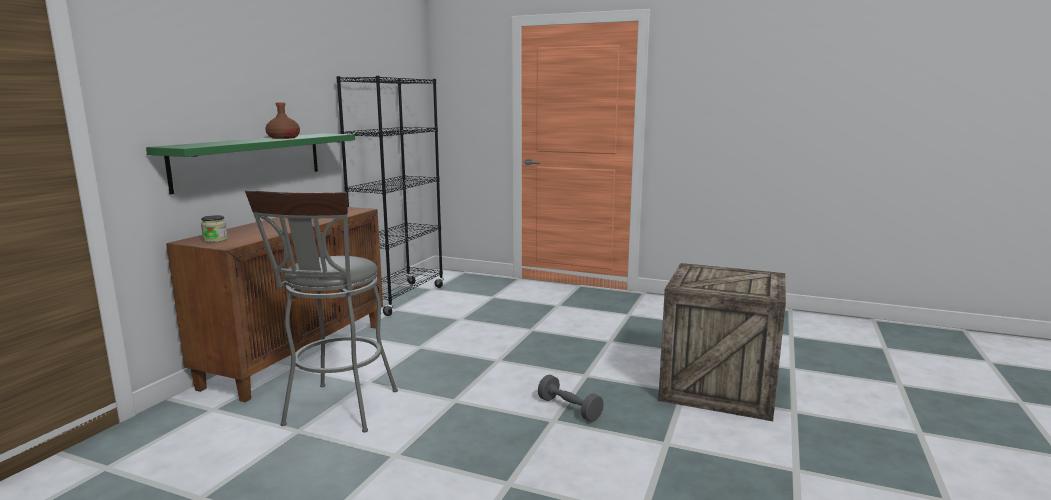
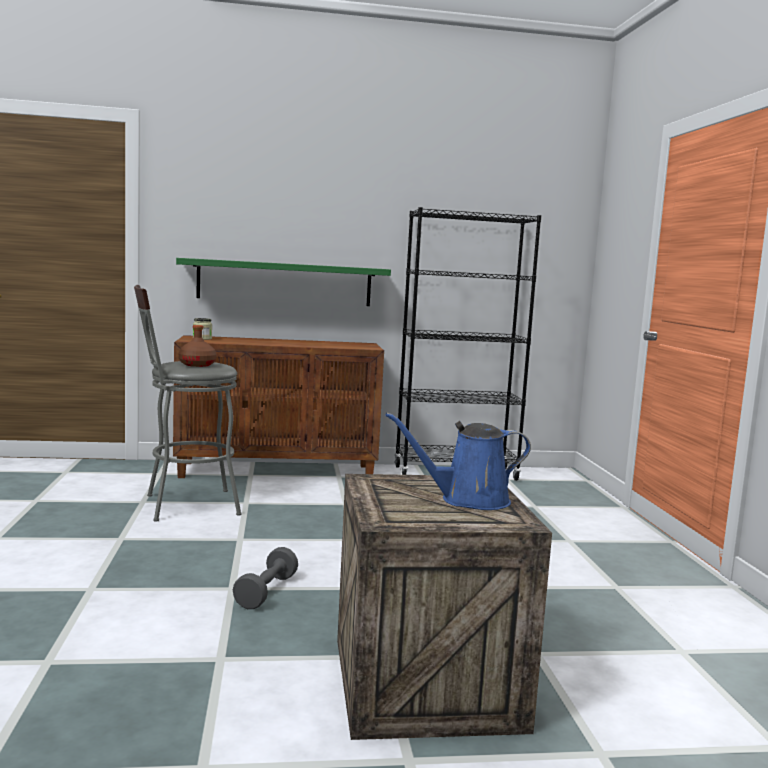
camera: 60 degrees right, 5 degrees down
(283, 138) = (305, 264): brown bottle -> brown bottle (197, 364)
(730, 275) = (468, 500): none -> blue watering can

